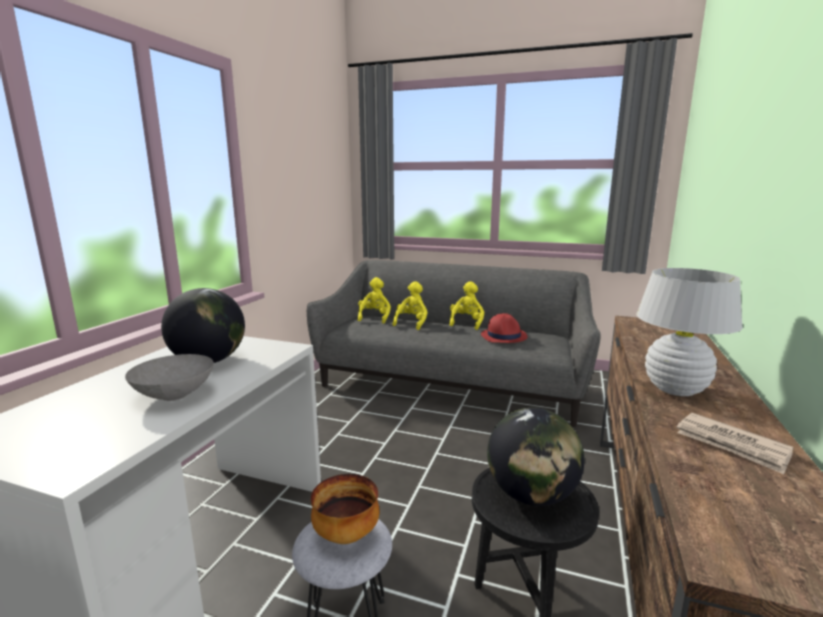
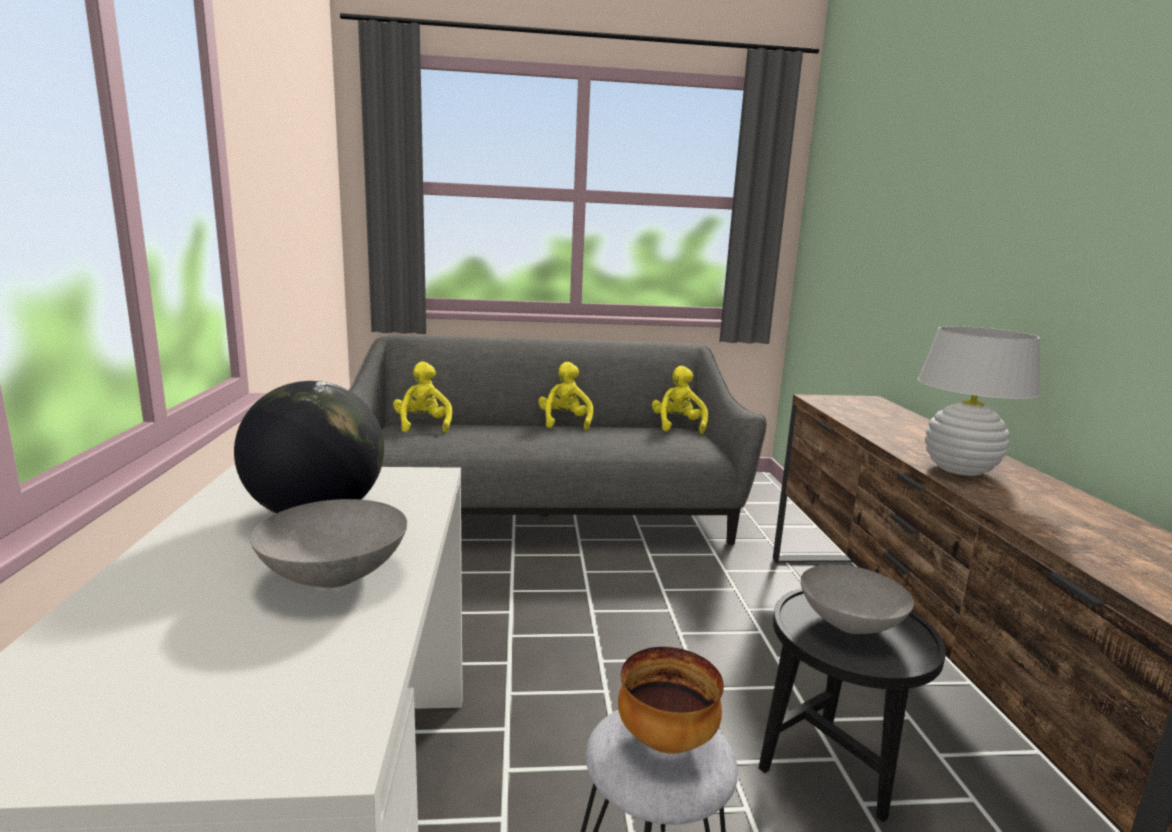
camera: 25 degrees left, 0 degrees up
(411, 323) = (488, 429): yellow plush toy -> yellow plush toy (678, 426)
(504, 336) = (630, 435): red hat -> none
(531, 495) = (850, 626): globe -> grey bowl
(732, 445) = (1078, 518): newspaper -> none

